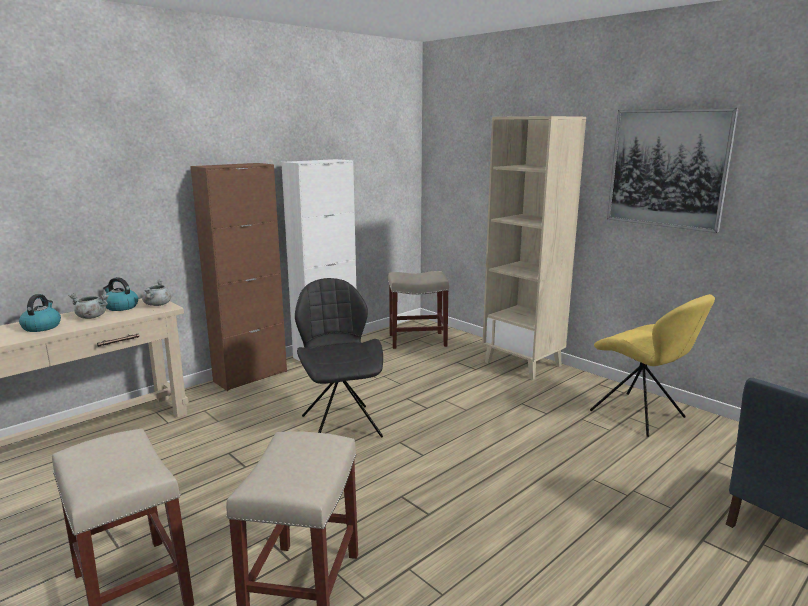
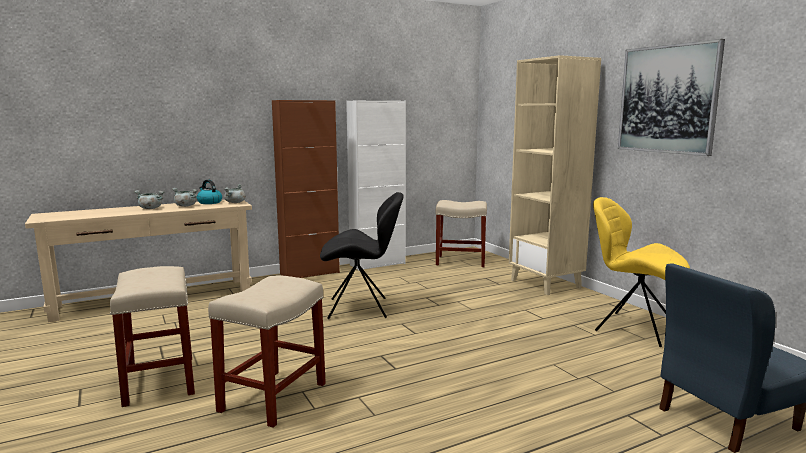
camera: 15 degrees right, 5 degrees down
(42, 327) = (150, 208): kettle -> grey cooking pot
(340, 424) = (361, 308): black chair -> black chair turned 90 degrees clockwise
(640, 415) = (633, 328): yellow chair -> yellow chair turned 150 degrees clockwise

